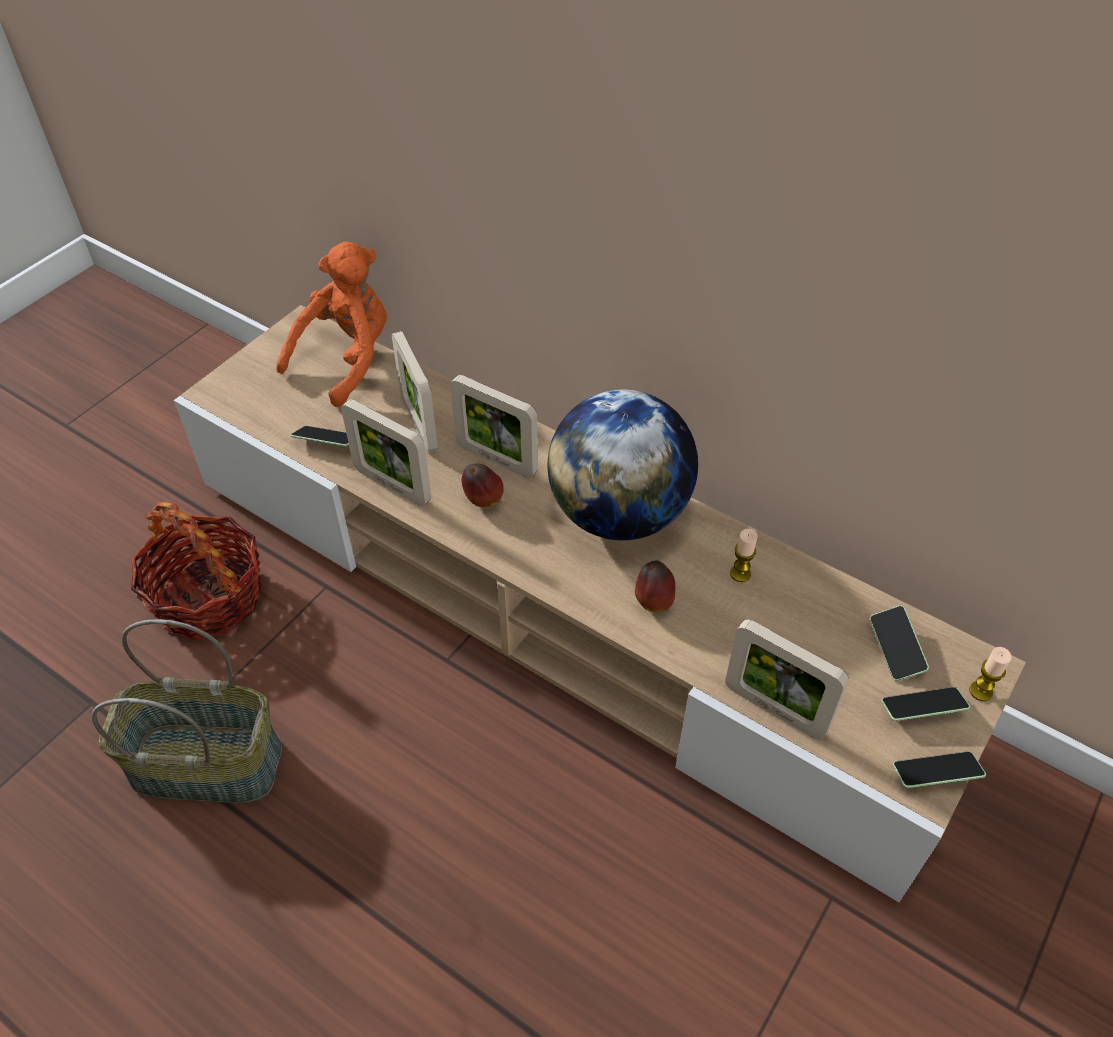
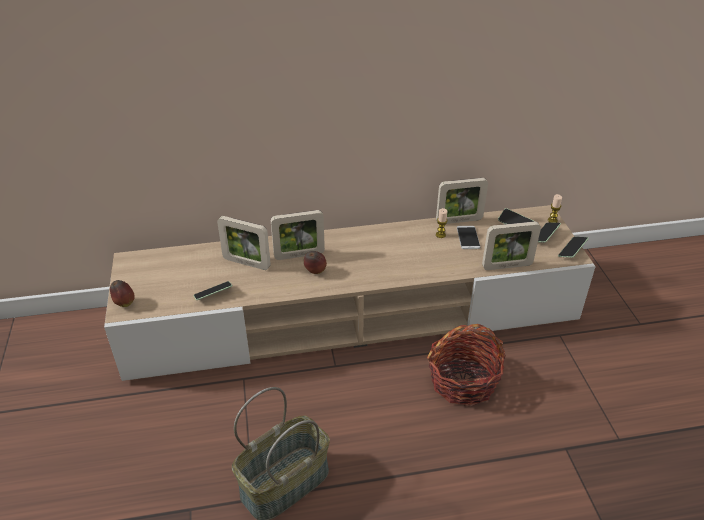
camera: 45 degrees left, 10 degrees down
(209, 597) = (189, 424): basket -> basket (463, 381)
(347, 359) = (174, 260): orange plush toy -> none
(392, 486) = (268, 291): picture frame -> picture frame (459, 220)
(619, 514) = (373, 243): globe -> none
(653, 602) = (425, 262): apple -> apple (124, 303)
(778, 611) = (468, 238): none -> phone

